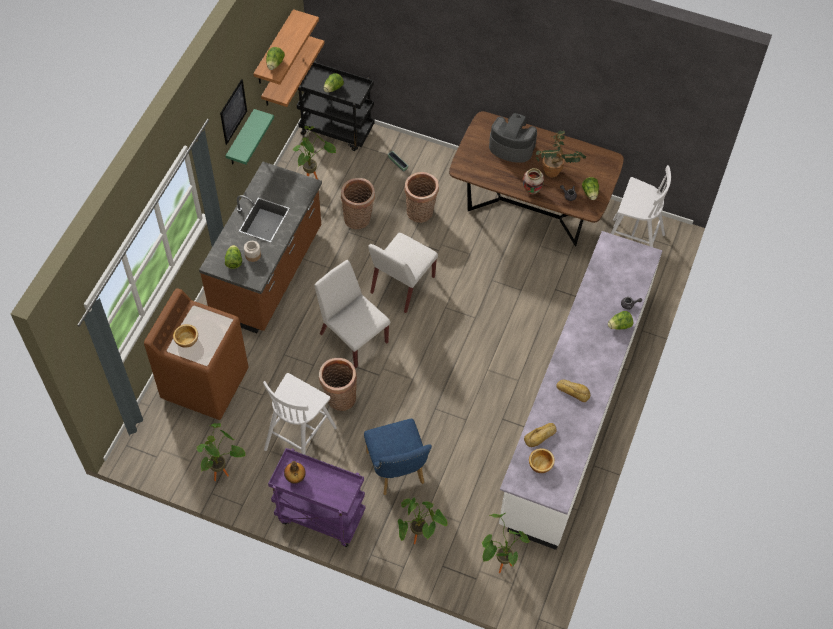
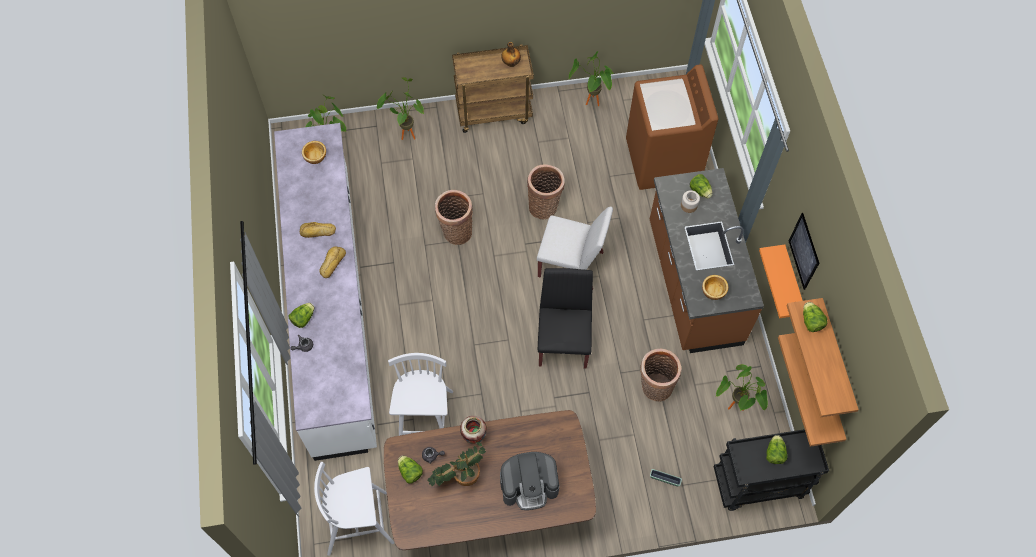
camera: 150 degrees right, 5 degrees up
(187, 339) = (674, 95): bowl -> bowl (713, 291)
(241, 139) = (792, 284): green shelf -> orange shelf
(301, 437) = (552, 160): white stool -> white stool (426, 421)
(319, 517) = (494, 112): purple cart -> brown cart
(397, 472) = (456, 174): blue chair -> none
(402, 285) = (563, 339): white chair -> black chair
(421, 213) = (599, 430): basket -> basket (455, 231)
(540, 436) = (327, 179): bread -> bread (332, 263)

